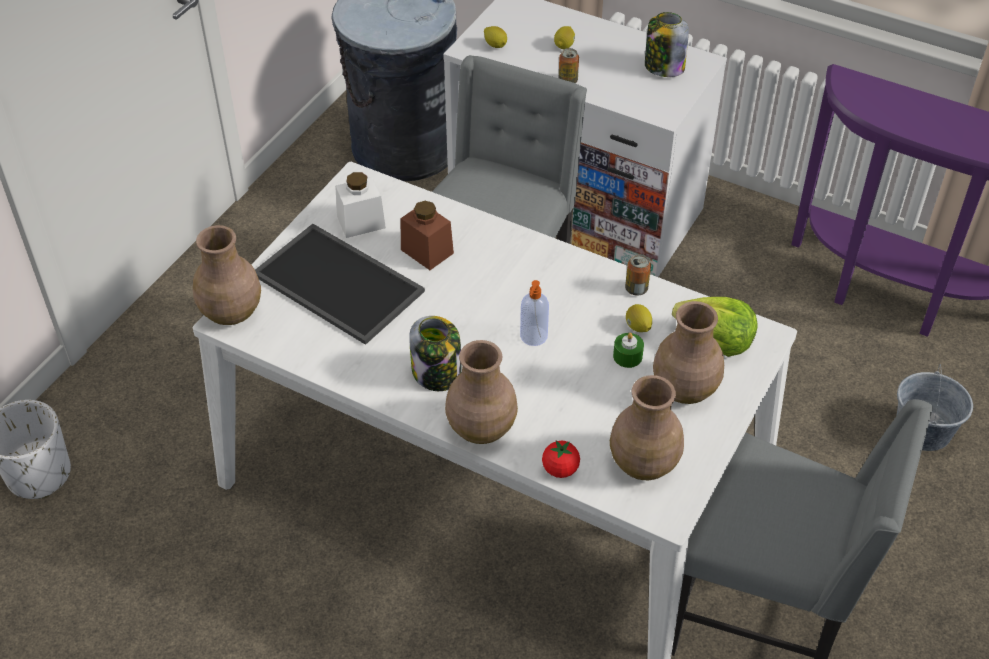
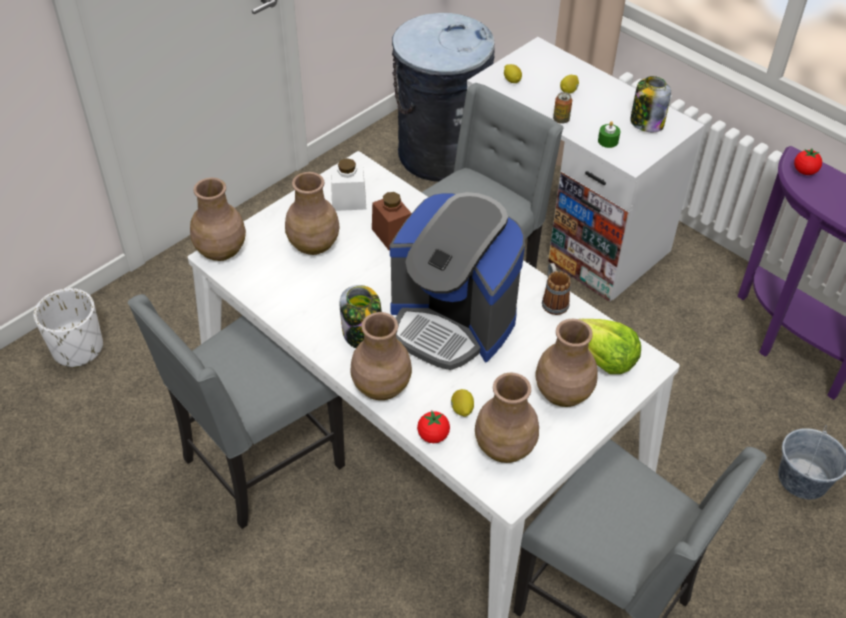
camera: 15 degrees right, 0 degrees up
(315, 558) = (259, 463): none -> grey chair
(341, 282) = (314, 245): tray -> brown vase
(533, 337) = (452, 322): soap dispenser -> coffee machine
(627, 356) = (524, 355): green candle -> green candle (608, 141)
(636, 289) = (553, 301): can -> mug
(638, 327) = (542, 333): lemon -> lemon (462, 410)
(857, 90) = (804, 171): none -> tomato

